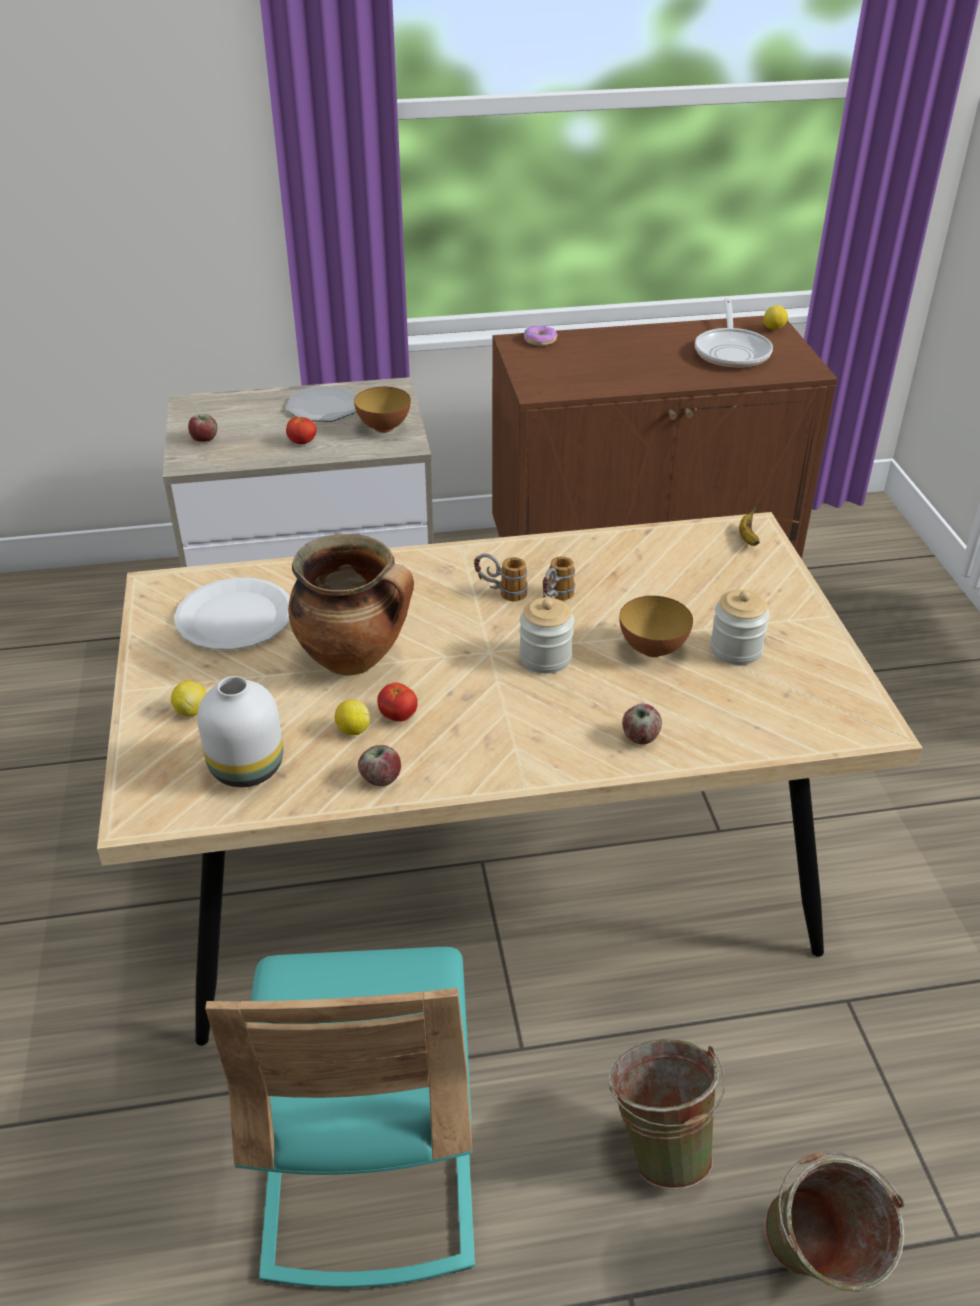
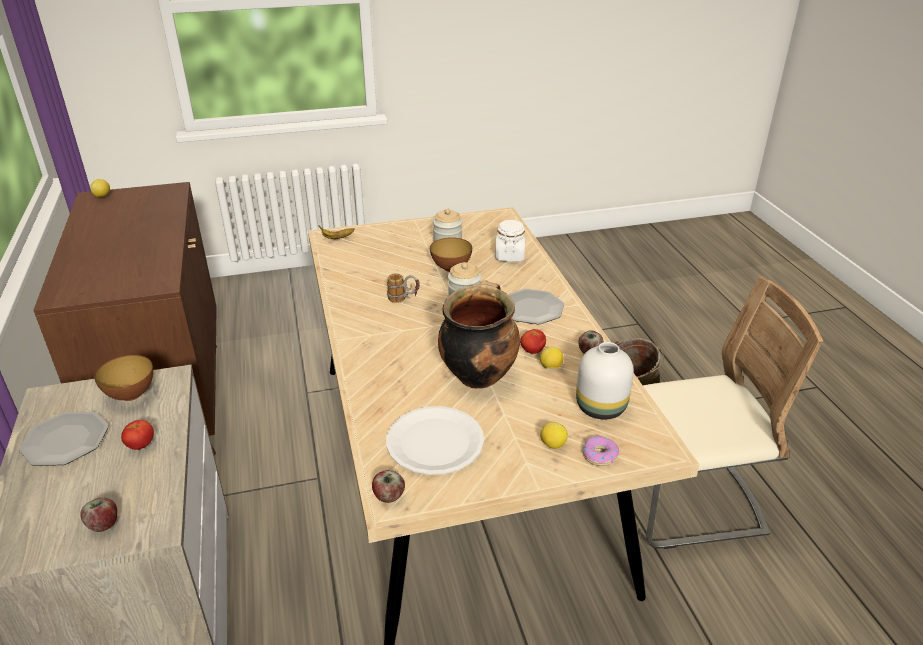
camera: 95 degrees left, 5 degrees down
(369, 1162) = (685, 501): turquoise chair -> beige chair
(500, 593) = (397, 320): mug -> none
(518, 729) = (532, 308): none -> plate
(540, 340) = (63, 285): donut -> donut (599, 455)
(640, 737) = (527, 272): apple -> apple (388, 497)
(700, 721) = (509, 256): none -> white jar
(732, 351) = (131, 210): frying pan -> none
(816, 1268) = (668, 357): green bucket -> none

